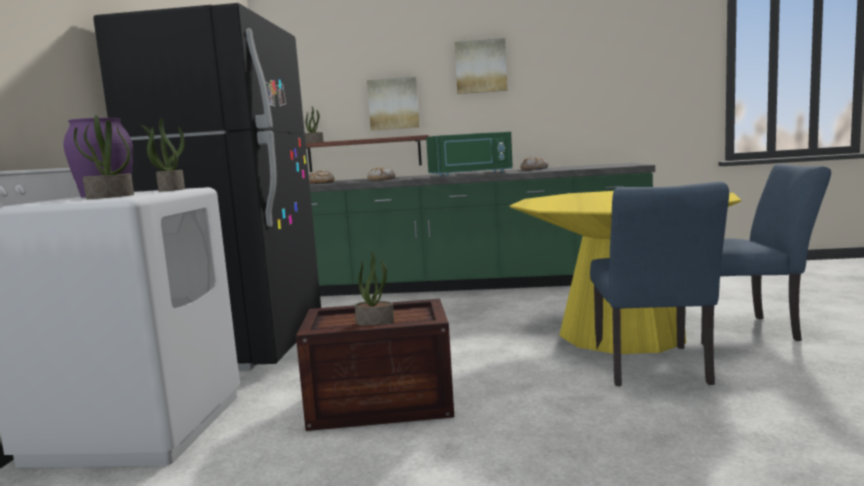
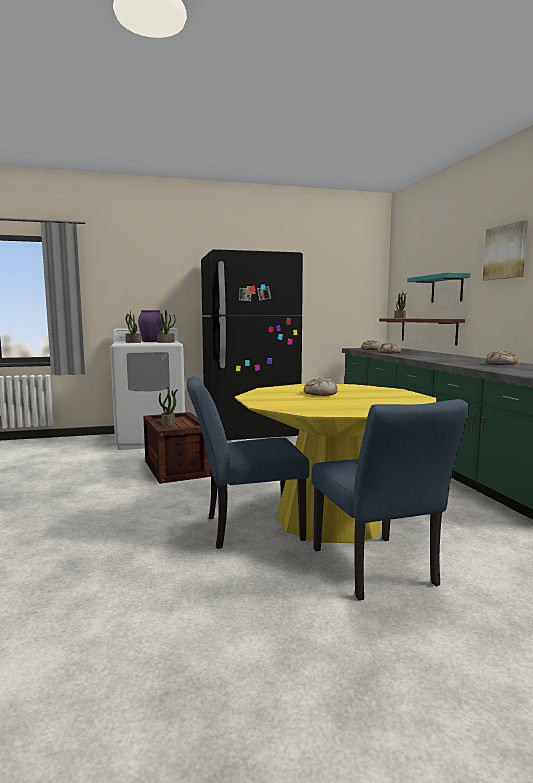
camera: 70 degrees right, 0 degrees up
(393, 104) = (447, 289): picture -> turquoise shelf
(471, 174) = (439, 359): green microwave -> none
(598, 200) = (320, 394): none -> bread

